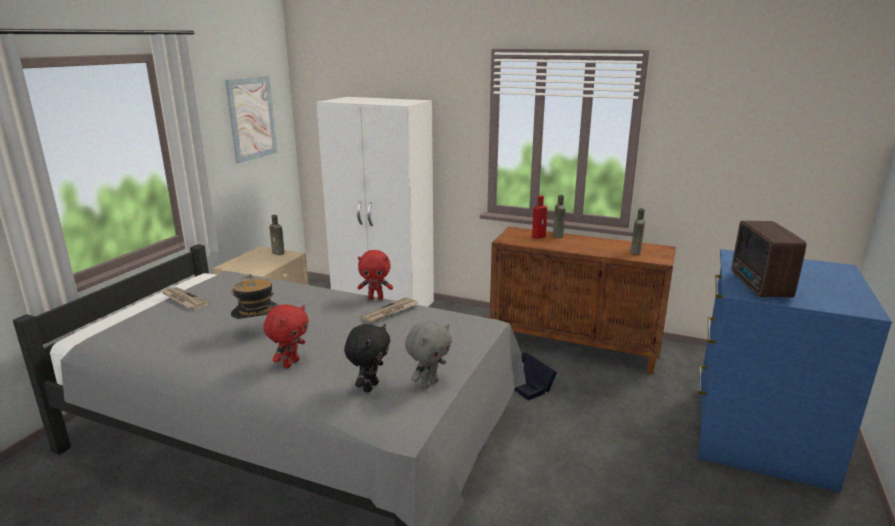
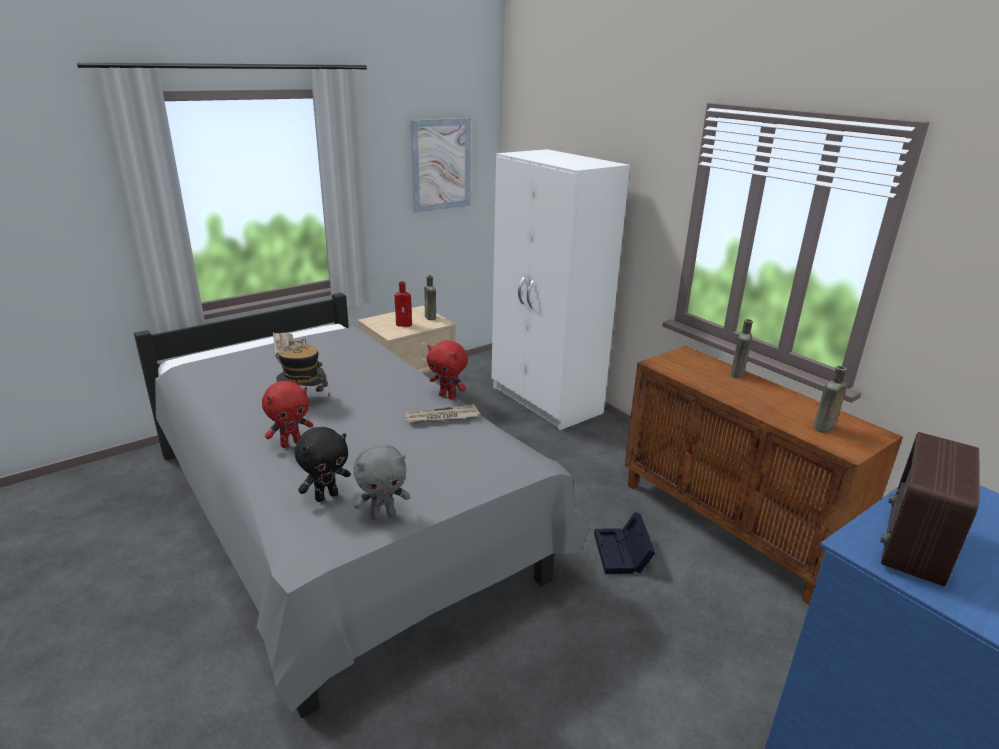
camera: 30 degrees right, 5 degrees up
(539, 236) = (710, 369): red bottle -> red bottle (405, 324)

